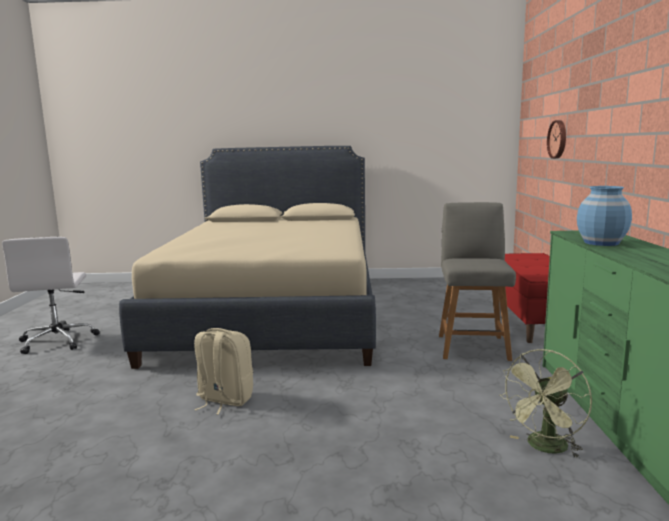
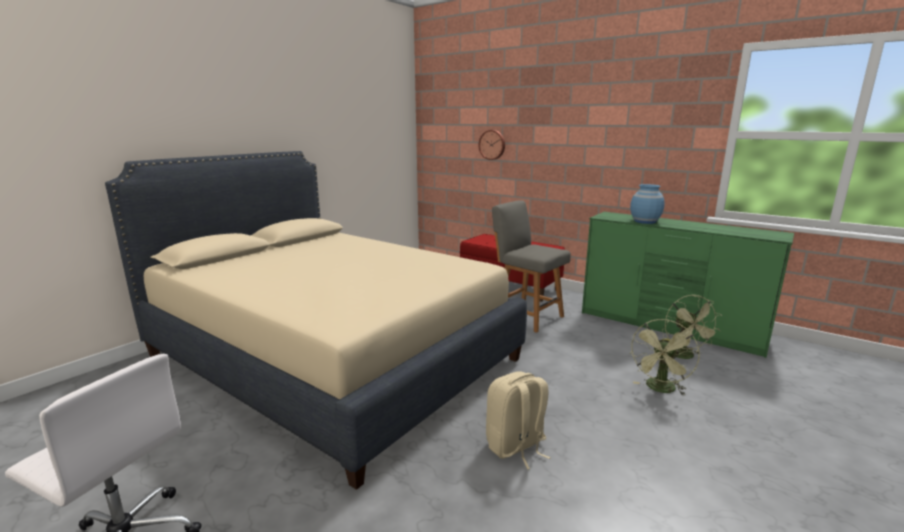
camera: 55 degrees left, 5 degrees up
(419, 445) = (660, 389): none -> green fan

